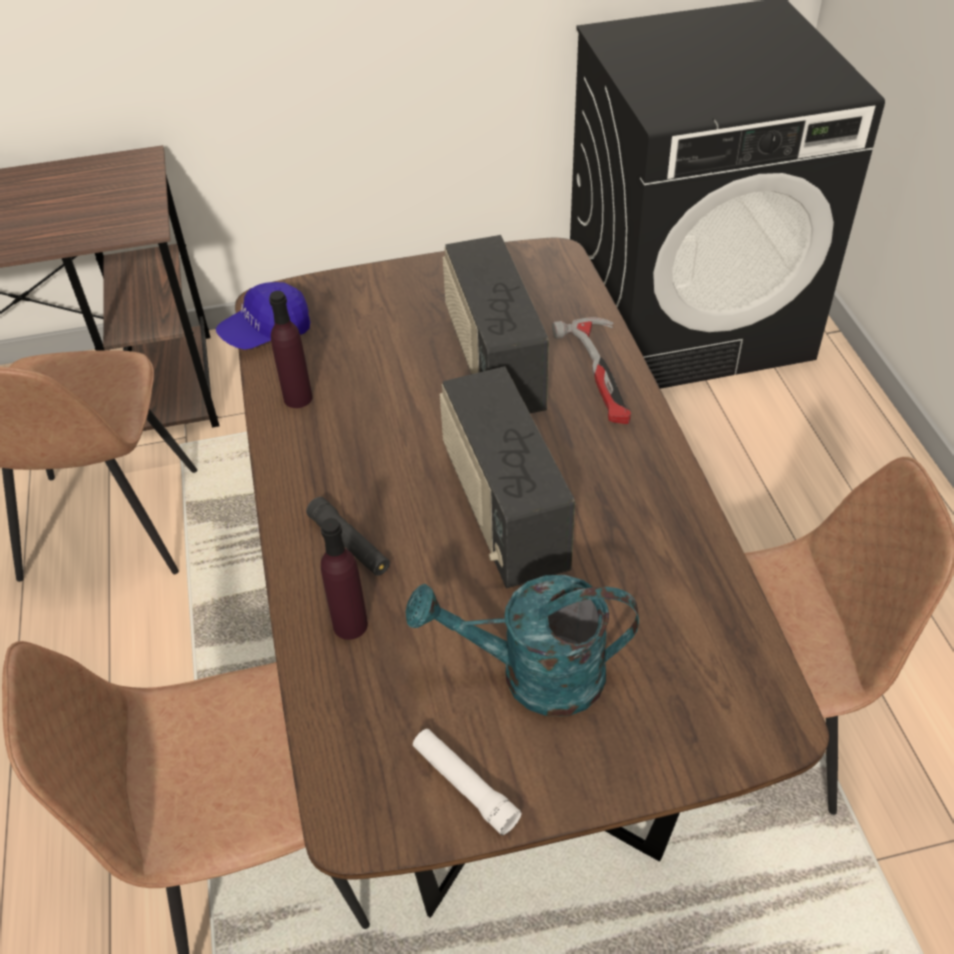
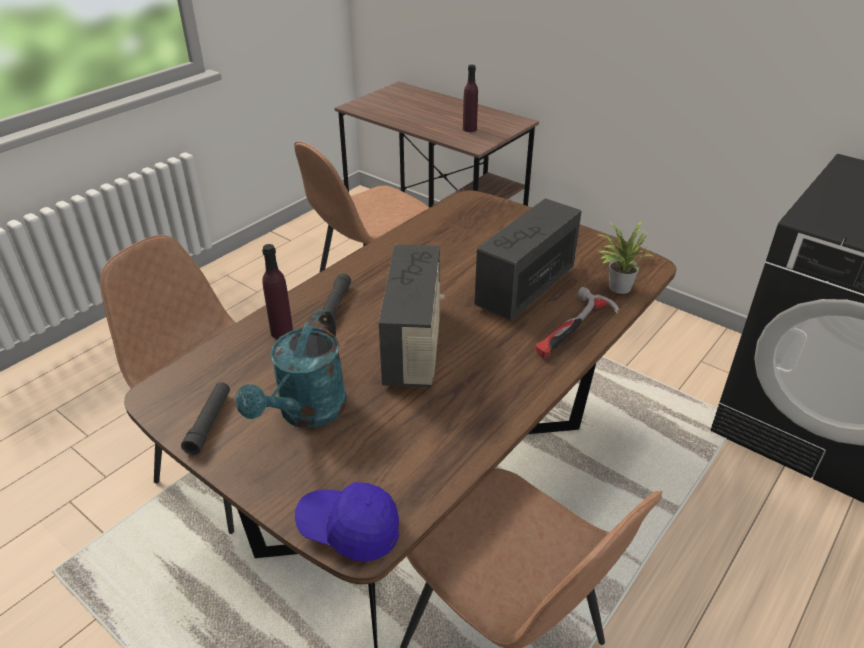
camera: 50 degrees right, 10 degrees down
(266, 332) = (449, 210): blue cap -> blue cap (349, 530)
(298, 398) = (416, 241): purple bottle -> purple bottle (469, 129)
(464, 785) = (209, 423): white flashlight -> black flashlight
(503, 513) = (414, 345): radio -> radio turned 150 degrees clockwise
(533, 675) = (306, 413): turquoise watering can -> turquoise watering can turned 120 degrees counterclockwise
(564, 300) = (616, 287): none -> potted plant

